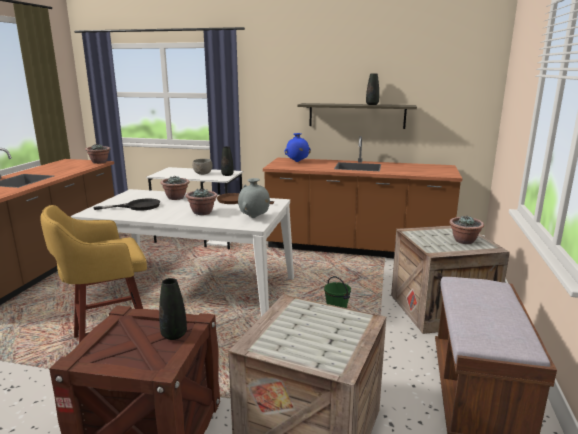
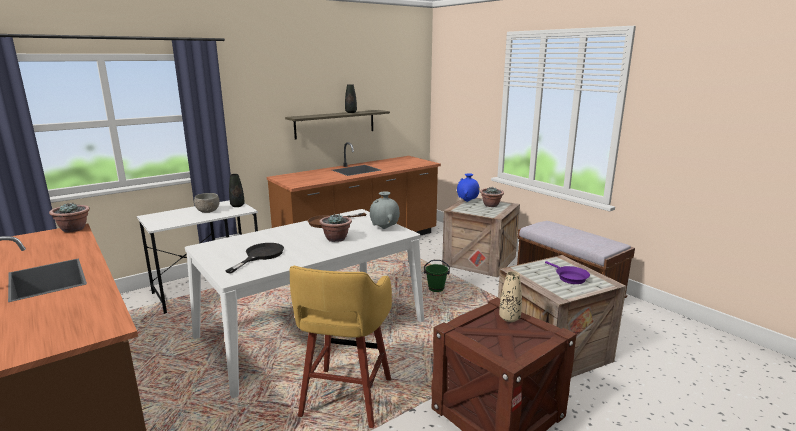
camera: 50 degrees left, 0 degrees up
(174, 335) = (509, 318): black vase -> beige vase
(176, 198) = (268, 237): potted plant -> none
(297, 161) = (299, 176): blue vase -> blue vase (467, 201)
(317, 338) = (569, 277): none -> purple frying pan

